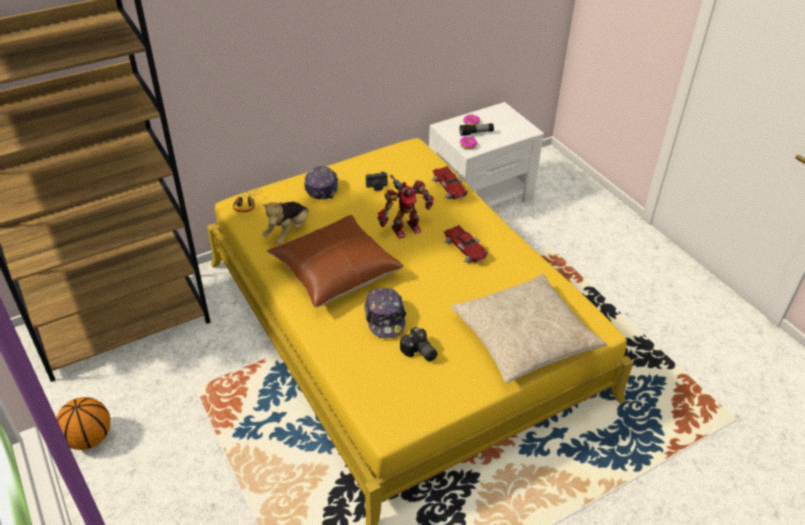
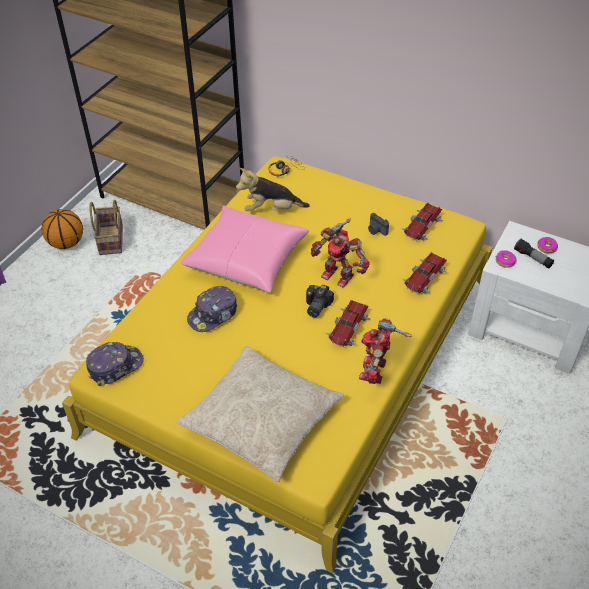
camera: 60 degrees right, 5 degrees up
(125, 398) = (110, 239): none -> basket
(321, 187) = (344, 199): cap -> cap (115, 366)
(335, 271) = (246, 259): brown pillow -> pink pillow
(396, 164) = (422, 226): none -> toy car
(419, 353) = (190, 354): camera -> camera (315, 306)
(519, 254) = (375, 371): none -> toy robot

